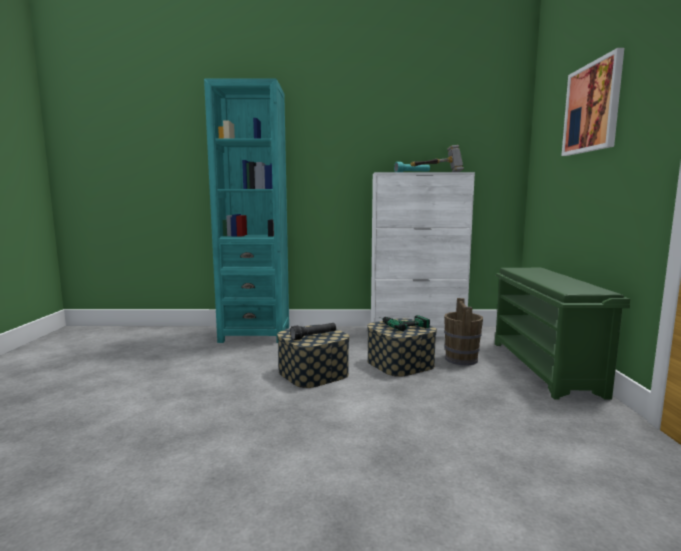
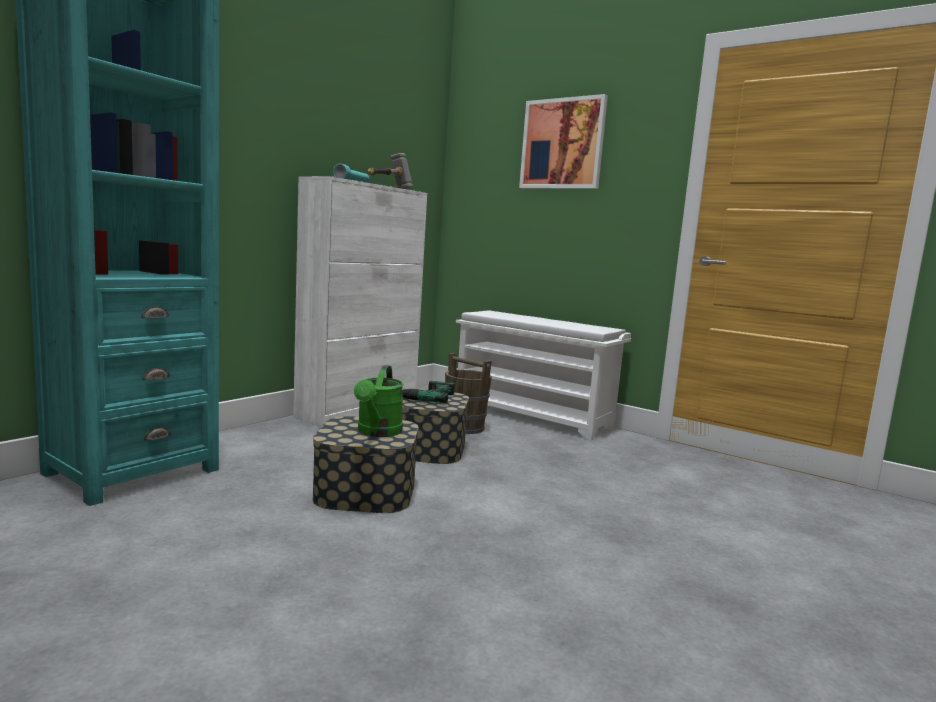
camera: 55 degrees left, 0 degrees up
(314, 336) = (377, 432): black flashlight -> green watering can
(545, 367) = (533, 416): green shoe rack -> white shoe rack

